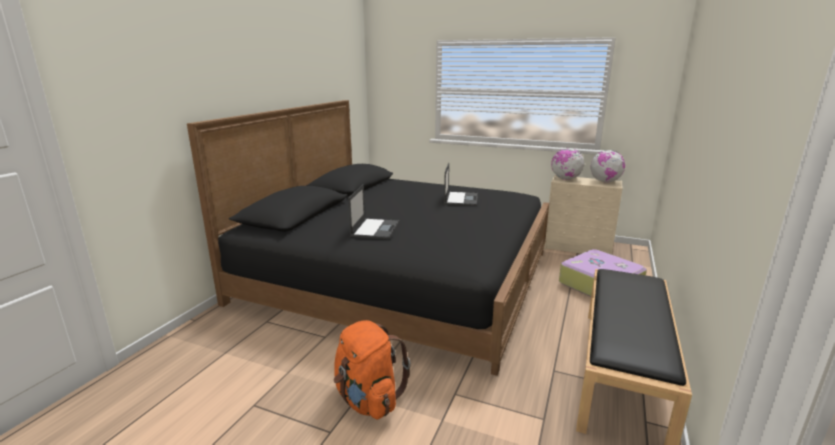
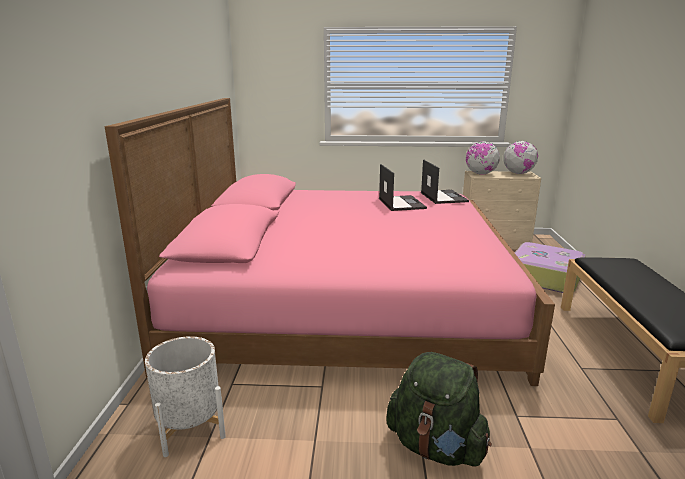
camera: 20 degrees left, 0 degrees up
(218, 344) = (190, 428): none -> white planter
(368, 399) = (436, 447): orange backpack -> green backpack
(375, 229) = (353, 245): laptop -> laptop (443, 197)
(400, 276) = (345, 300): black bed -> pink bed

